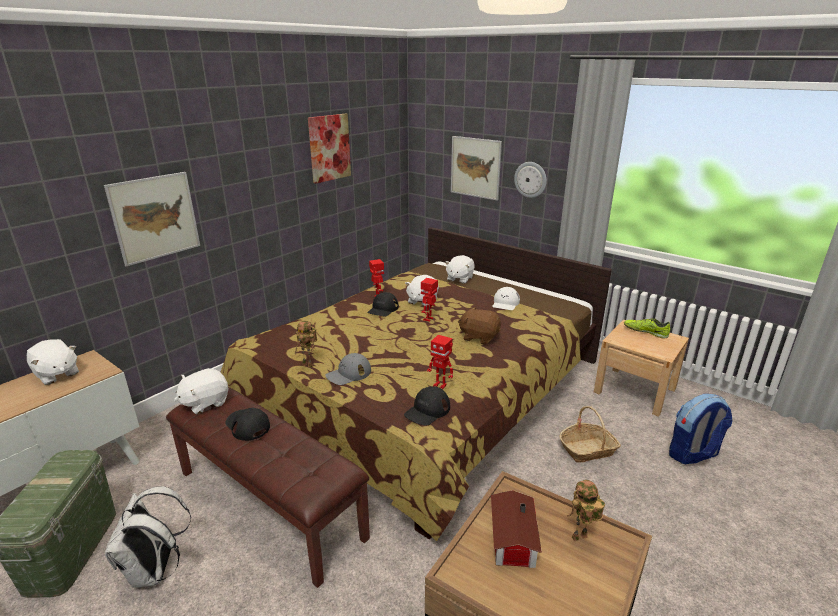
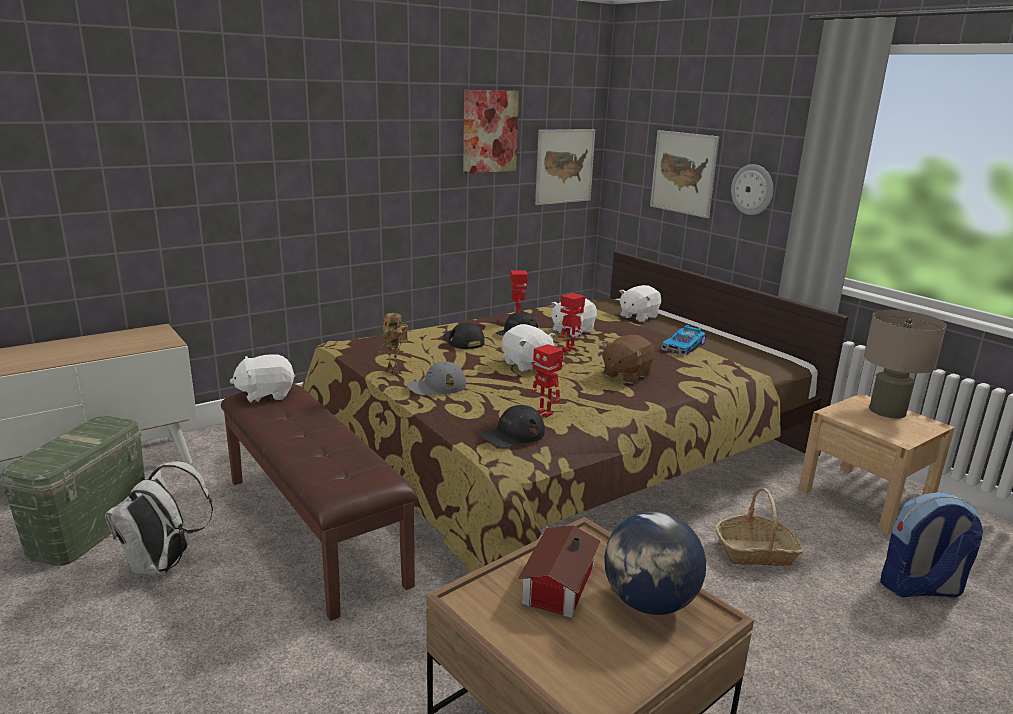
camera: 15 degrees right, 5 degrees down
(56, 374) = (121, 338): white plush toy -> white plush toy (527, 364)
(155, 217) = (259, 182): picture -> picture (564, 166)
(247, 425) = (300, 421): black cap -> black cap (463, 341)
(479, 337) = (626, 375): brown plush toy -> brown plush toy turned 90 degrees counterclockwise
(505, 303) = (684, 347): white cap -> toy car
(579, 539) = (648, 603): toy robot -> globe
(645, 332) = (887, 411): shoe -> beige table lamp

